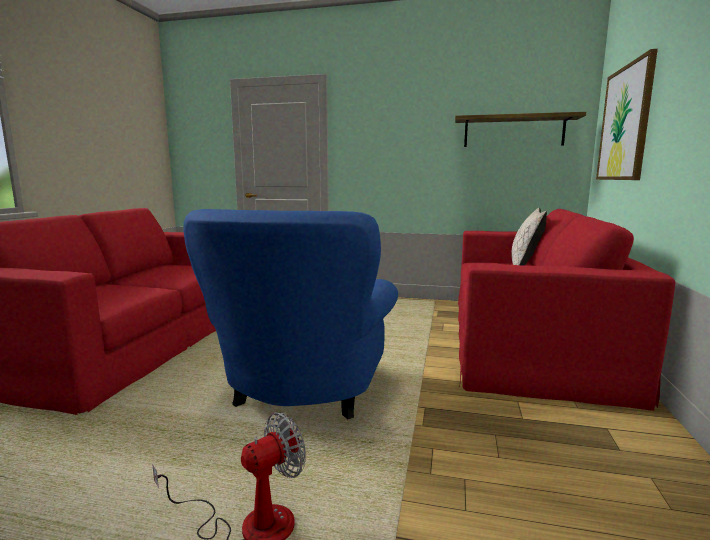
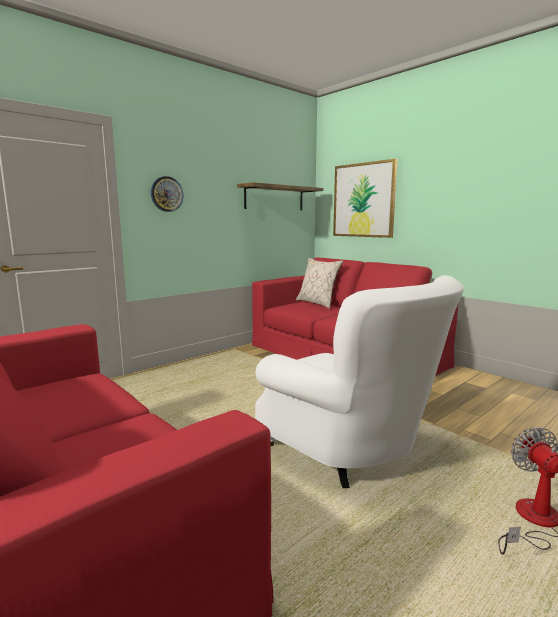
camera: 55 degrees left, 0 degrees up
(302, 394) = (352, 450): blue armchair -> white armchair
(371, 136) = (166, 194): none -> wall clock

